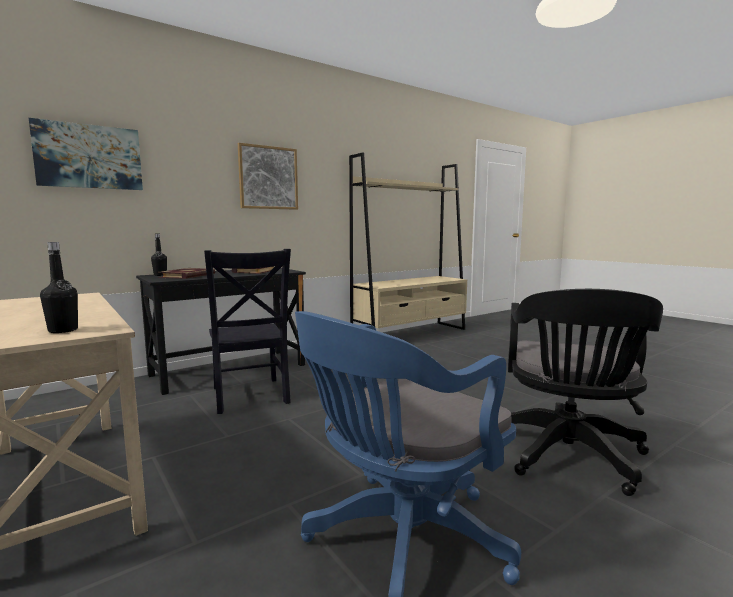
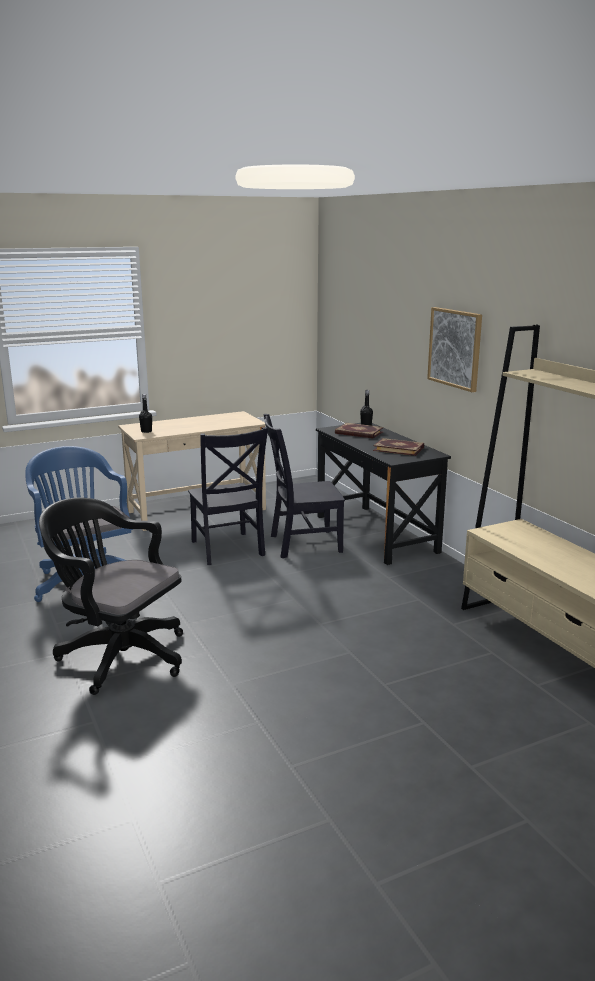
camera: 100 degrees right, 10 degrees up
(89, 157) = (360, 319): picture -> none
(261, 434) = (227, 550): none -> black chair

